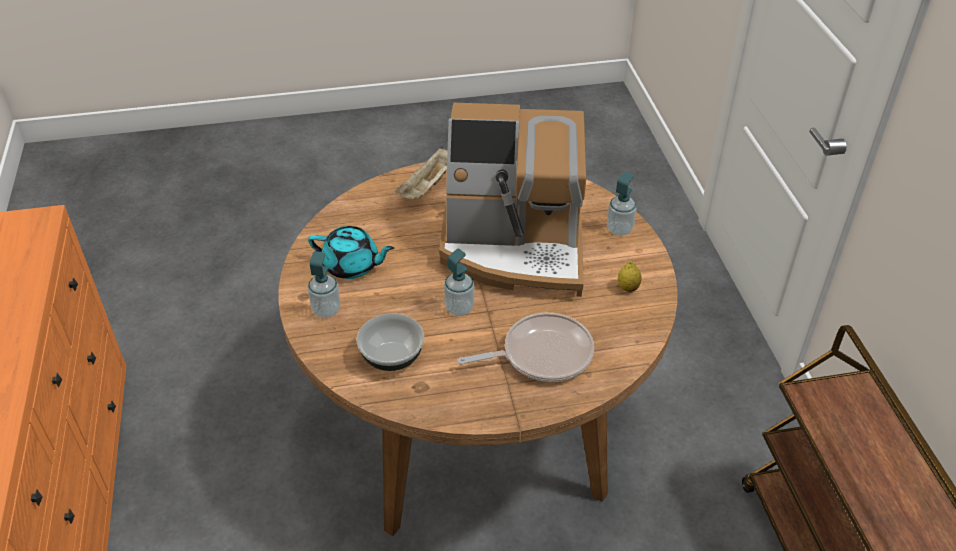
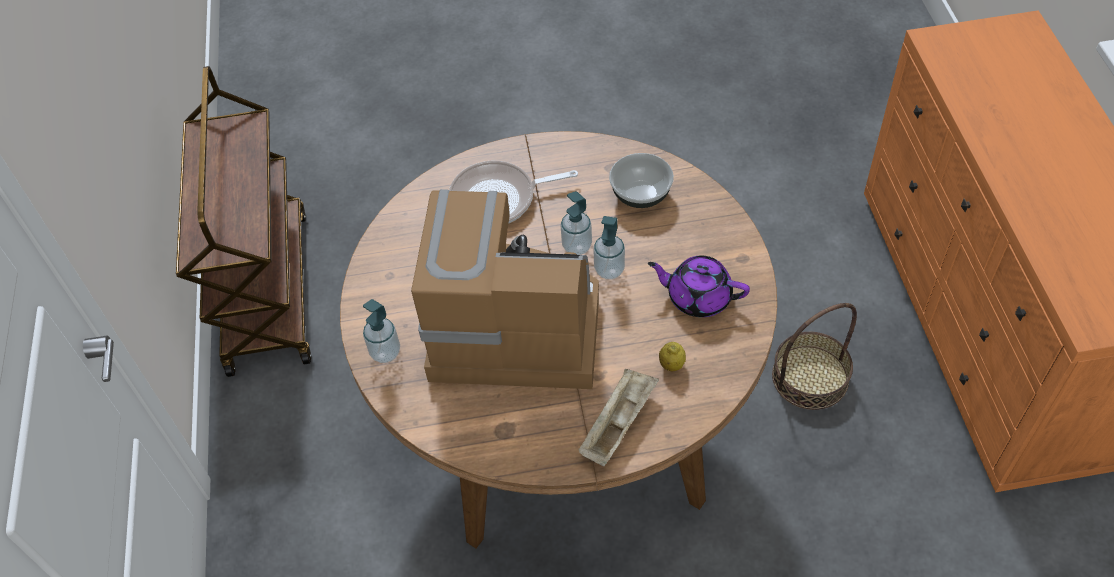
camera: 175 degrees left, 10 degrees up
(242, 468) = (810, 377): none -> basket
(326, 310) = (714, 242): soap dispenser -> soap dispenser (609, 270)
(352, 266) = (698, 297): turquoise teapot -> purple teapot
(628, 288) = (397, 272): lemon -> lemon (671, 365)

